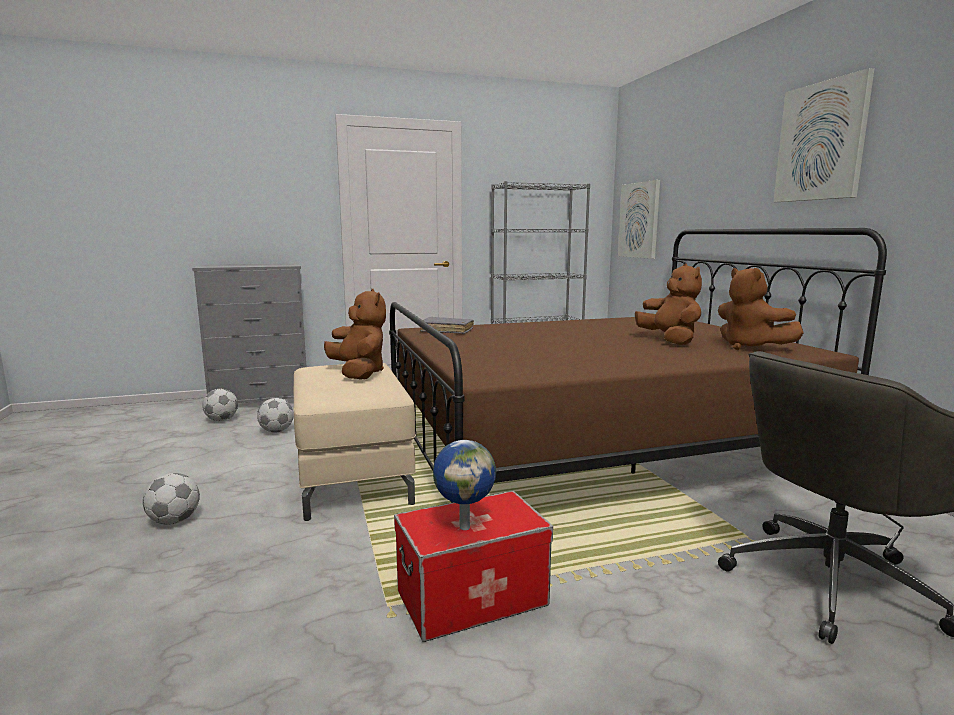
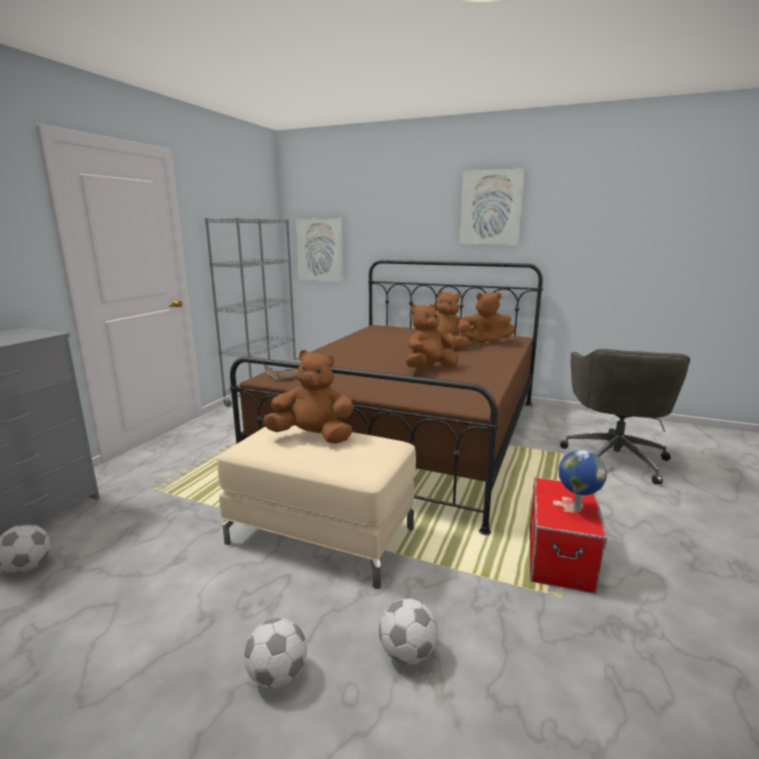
camera: 50 degrees left, 5 degrees up
(276, 431) = (143, 541): football -> football (407, 653)
(572, 350) = (429, 368): none -> brown plush toy

